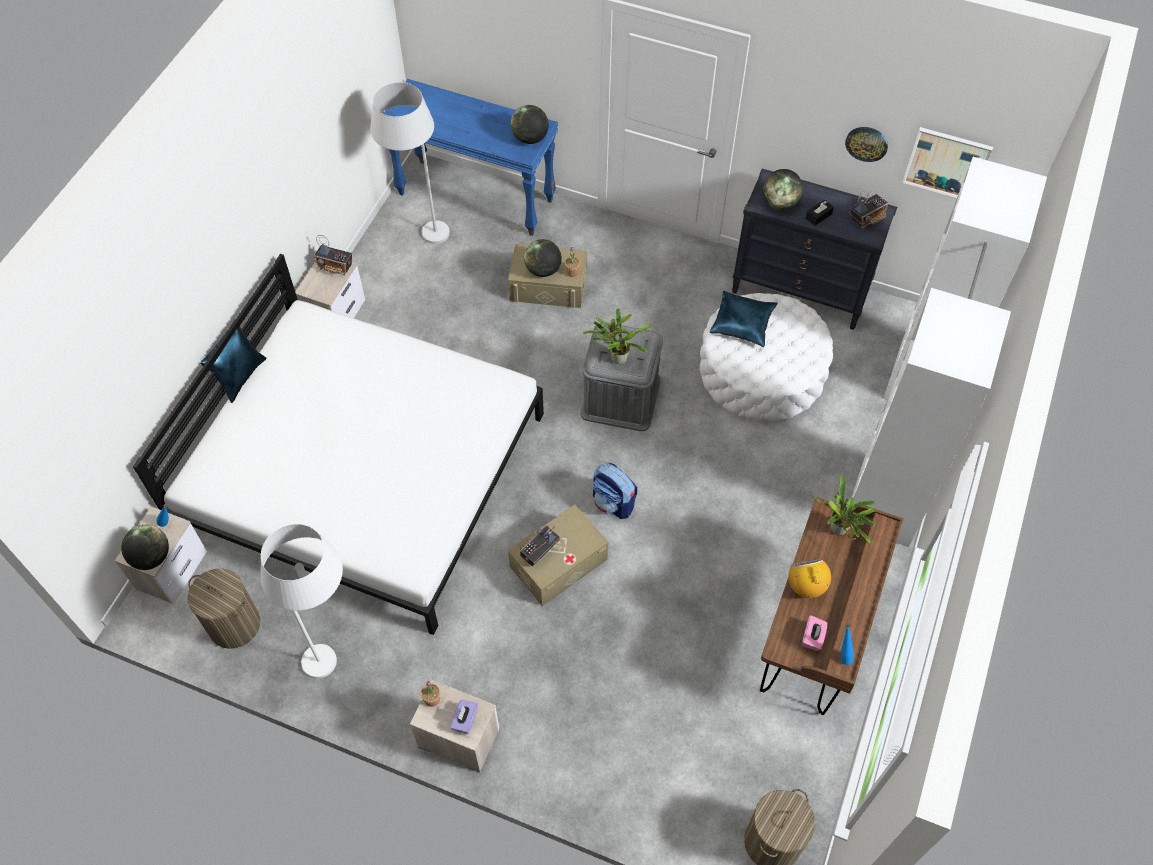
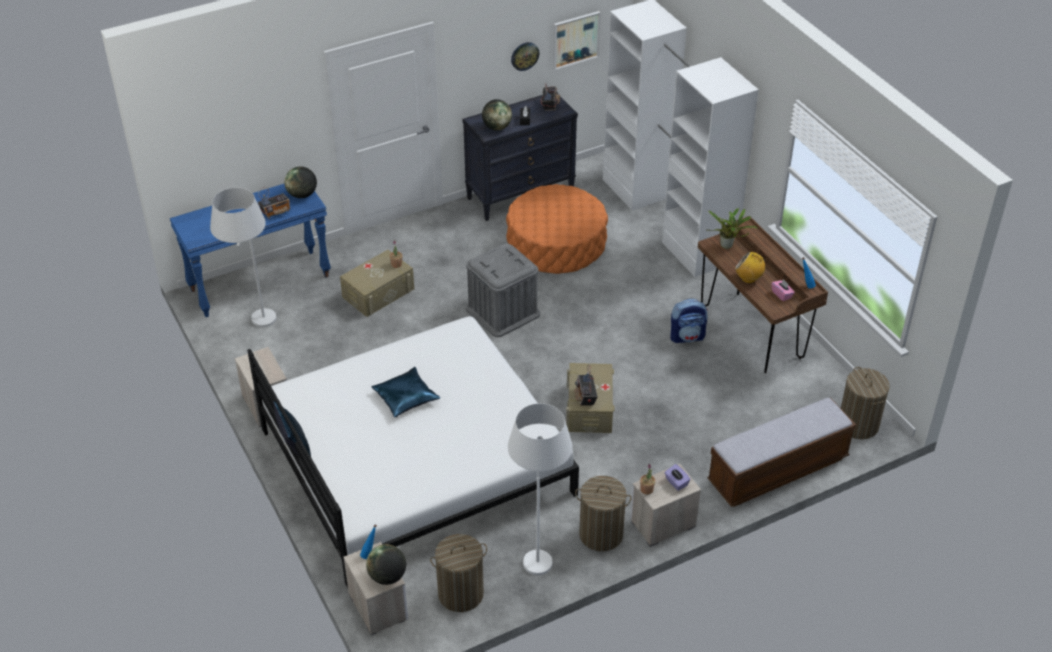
camera: 50 degrees left, 15 degrees down
(335, 267) = (257, 358): radio -> radio (276, 212)
(399, 691) = (601, 534): none -> laundry basket
(543, 270) = (378, 276): globe -> none
(613, 503) = (575, 359): backpack -> backpack (687, 337)
(617, 358) = (504, 268): potted plant -> none
(627, 801) = (777, 470): none -> bench
(742, 323) = (532, 215): blue pillow -> blue pillow (405, 397)
(761, 371) = (556, 244): white ottoman -> orange ottoman

